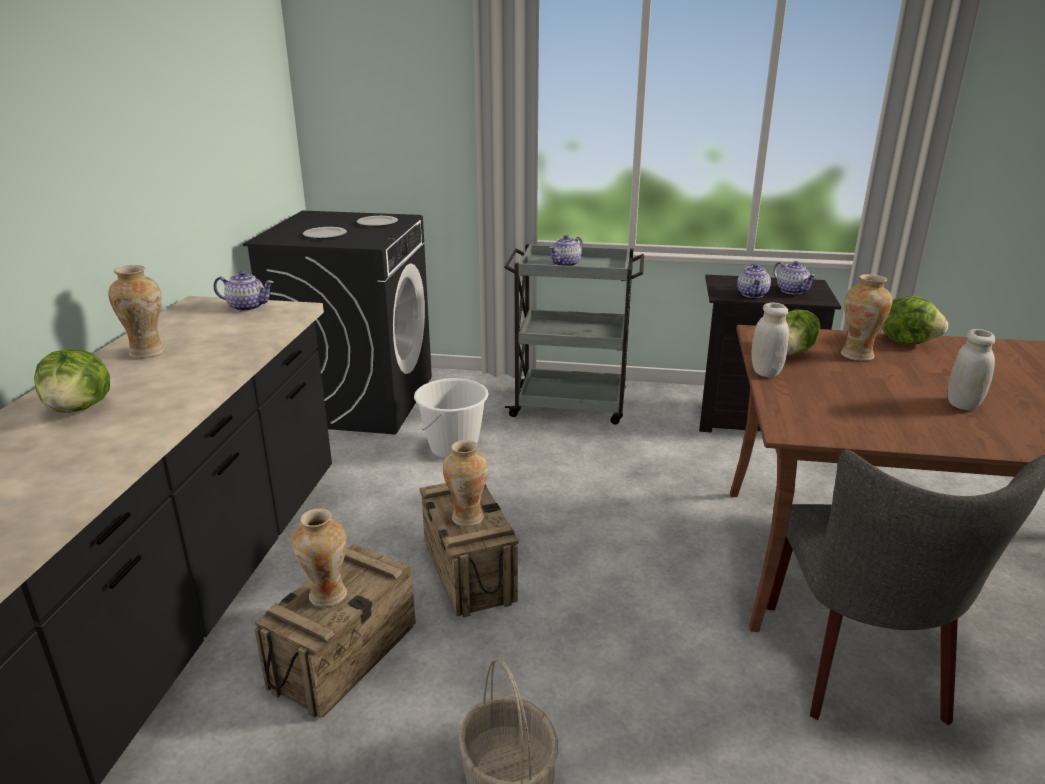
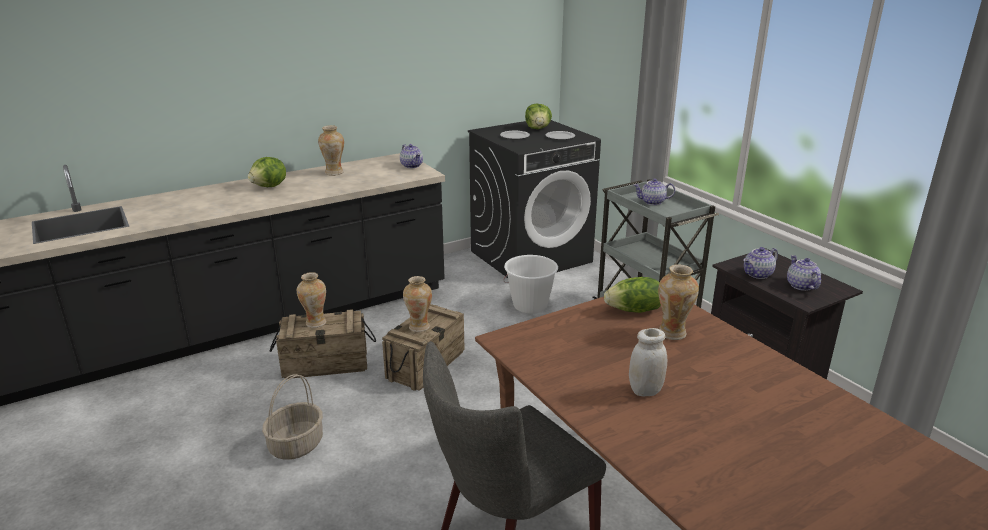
camera: 50 degrees right, 0 degrees up
(765, 372) = (581, 310): white jar -> none
(792, 291) = (801, 285): teapot -> teapot turned 150 degrees clockwise
(907, 341) = (742, 346): lettuce -> lettuce (538, 128)

